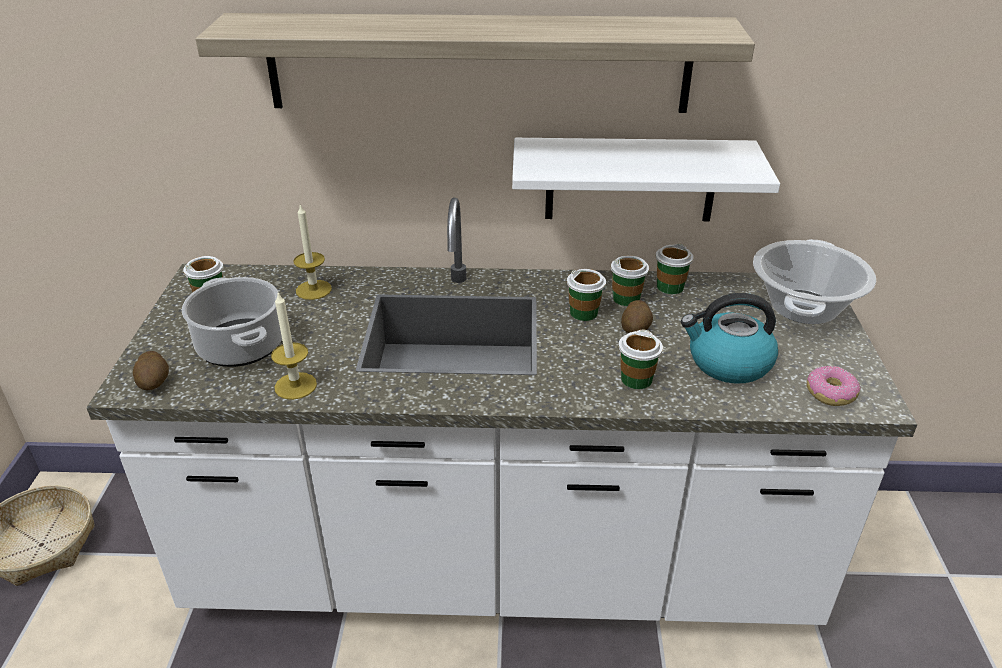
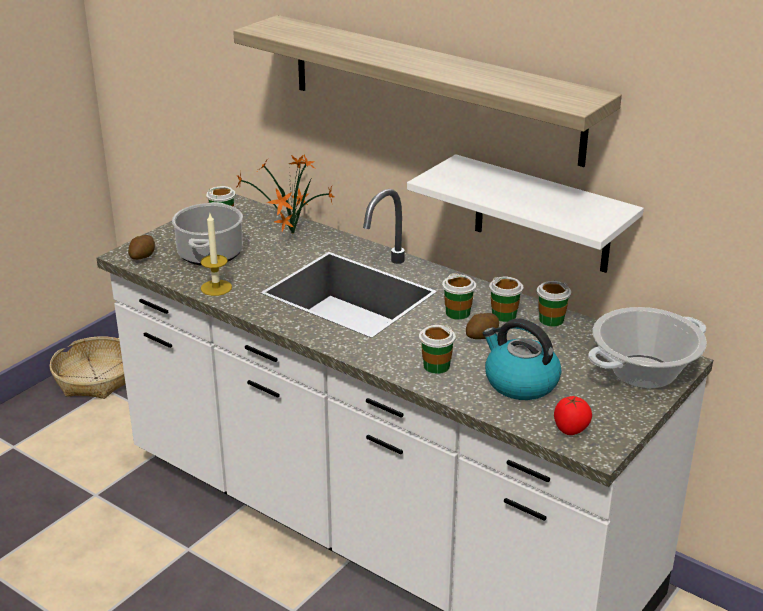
camera: 35 degrees right, 5 degrees down
(313, 290) = (291, 235): candle -> potted plant
(830, 393) = (571, 430): donut -> tomato

